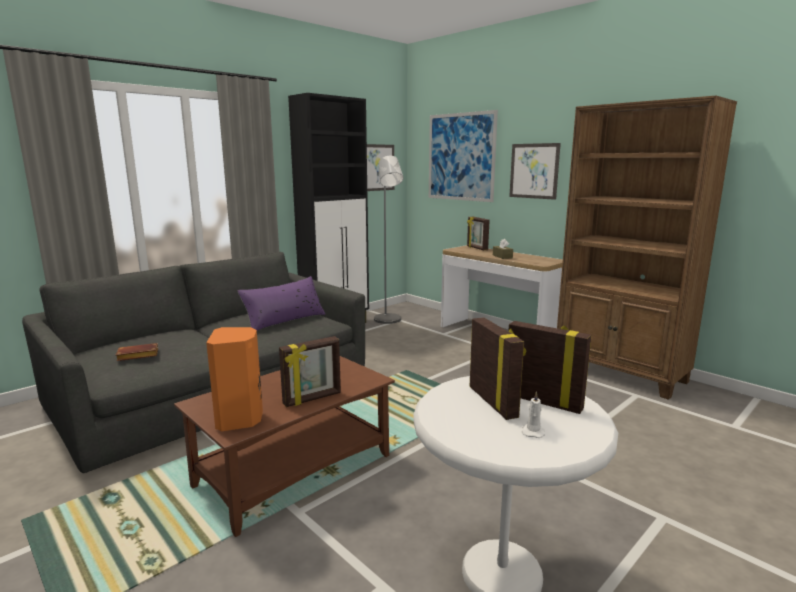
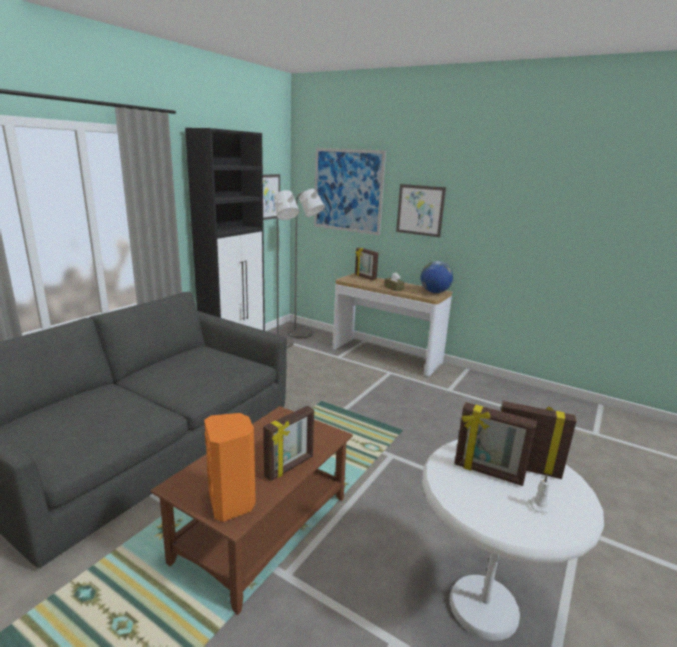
camera: 15 degrees left, 5 degrees up
(137, 356) = (74, 430): brown book -> none
(284, 321) = (209, 367): purple pillow -> none
(415, 313) = (304, 335): none -> grey floor lamp
(493, 402) = (488, 473): picture frame -> picture frame turned 150 degrees clockwise
(548, 260) = (434, 292): none -> globe
(620, 373) = (497, 389): brown bookcase -> none

